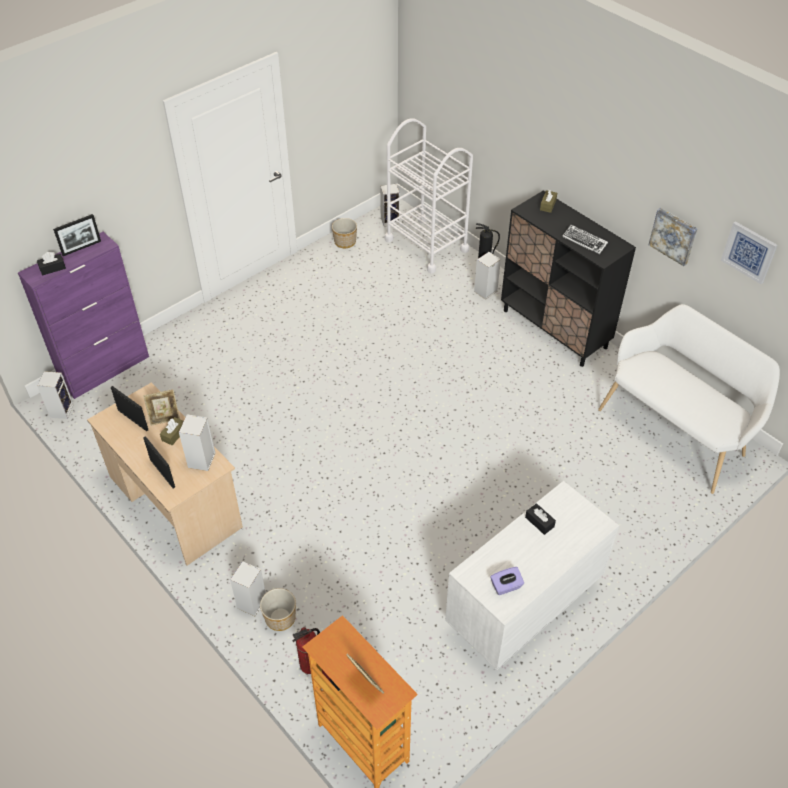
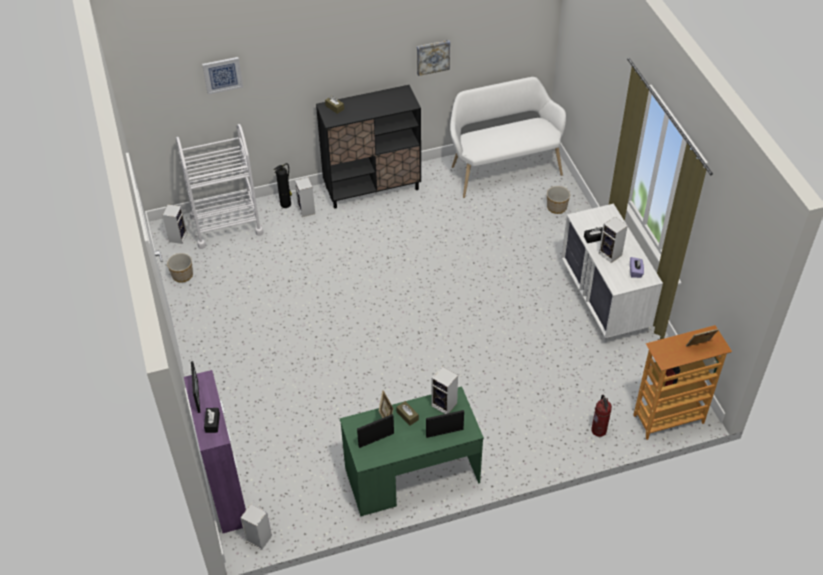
camera: 65 degrees left, 0 degrees up
(175, 501) = (412, 475): beige desk -> green desk
(251, 604) = (534, 450): speaker -> speaker (611, 254)
(280, 618) = (553, 437): planter -> planter (556, 207)
(584, 241) = (387, 105): keyboard -> none
(749, 252) = (489, 27): picture -> picture (222, 75)

